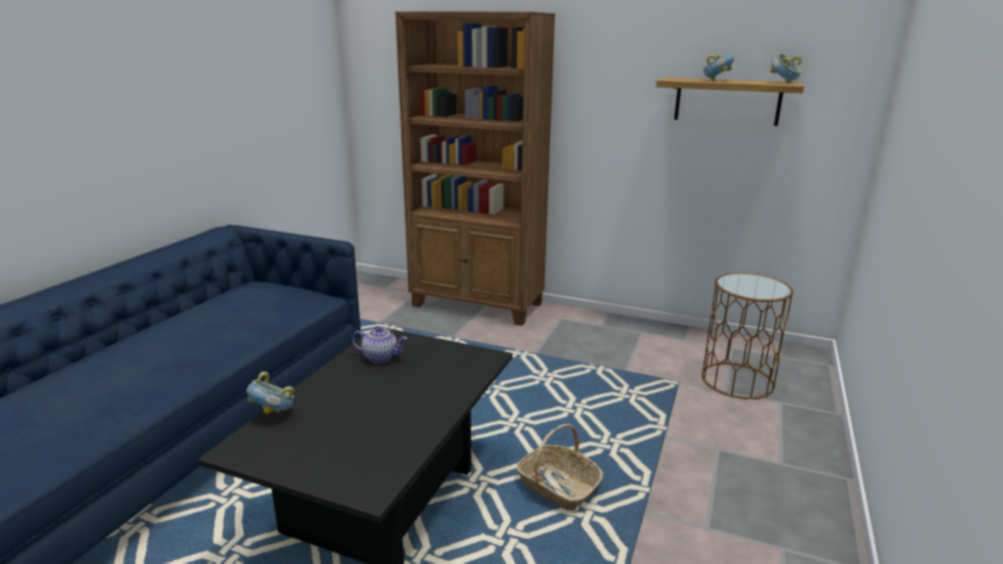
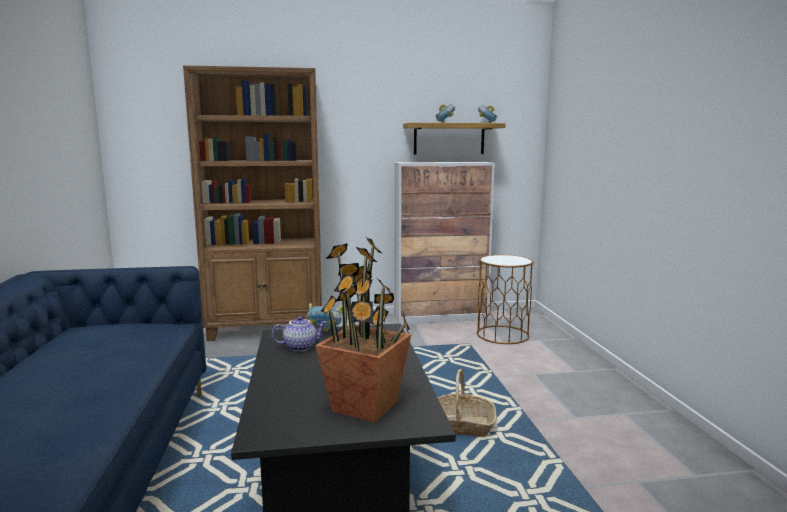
camera: 30 degrees left, 10 degrees down
(274, 414) = (259, 403): bowl -> bowl (325, 332)
(345, 451) = (365, 407): none -> potted plant
(682, 335) = (441, 317): none -> cabinet

